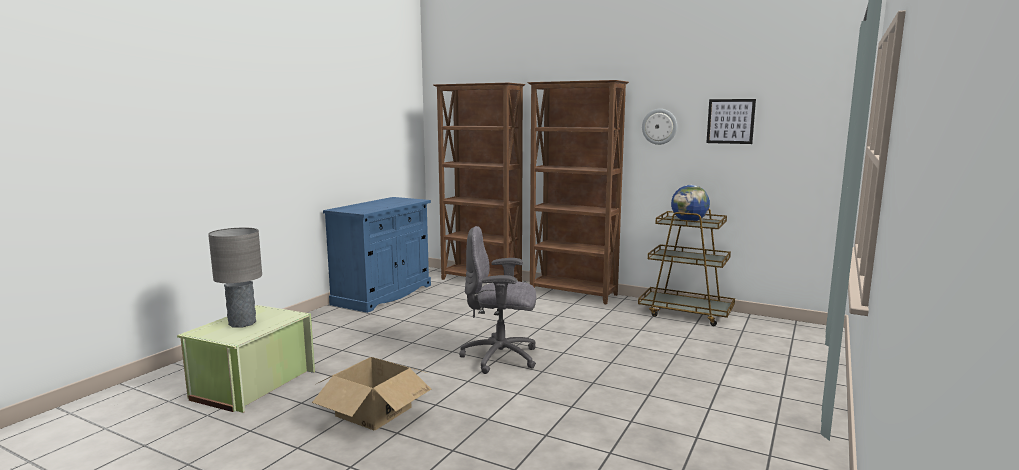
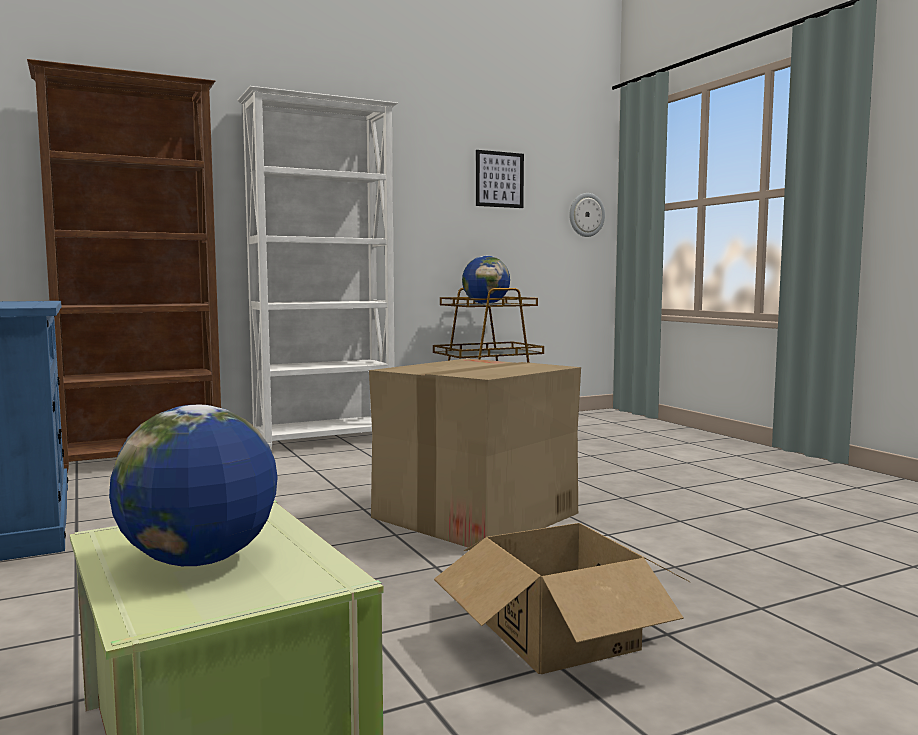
camera: 55 degrees left, 5 degrees down
(242, 323) = (199, 561): grey table lamp -> globe
(501, 358) = (474, 515): grey office chair -> cardboard box
(573, 294) = (326, 441): brown bookcase -> white bookcase
(659, 126) = (419, 182): wall clock -> wall clock (586, 215)

